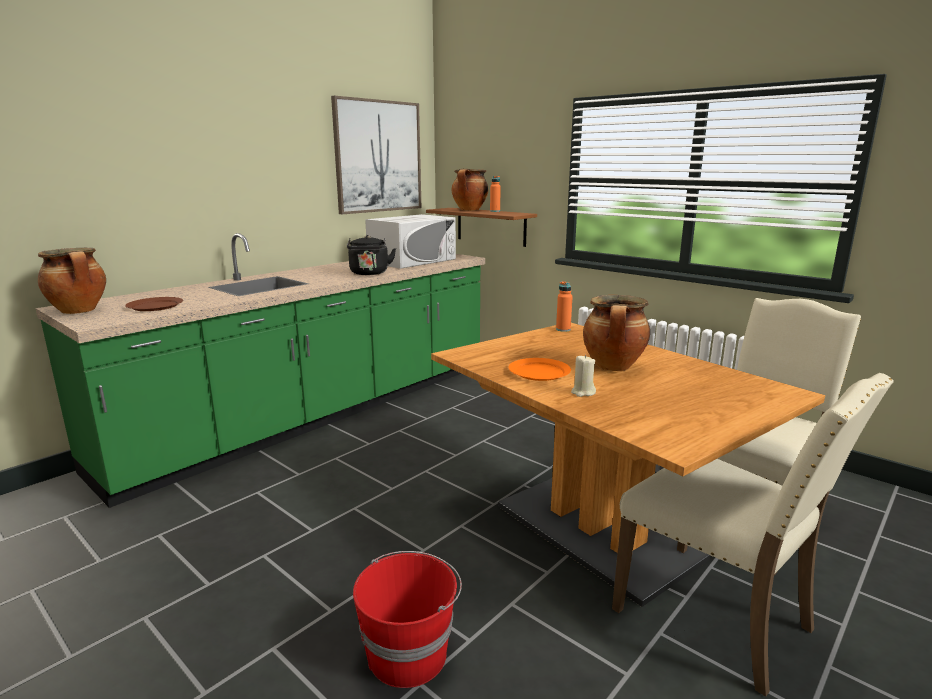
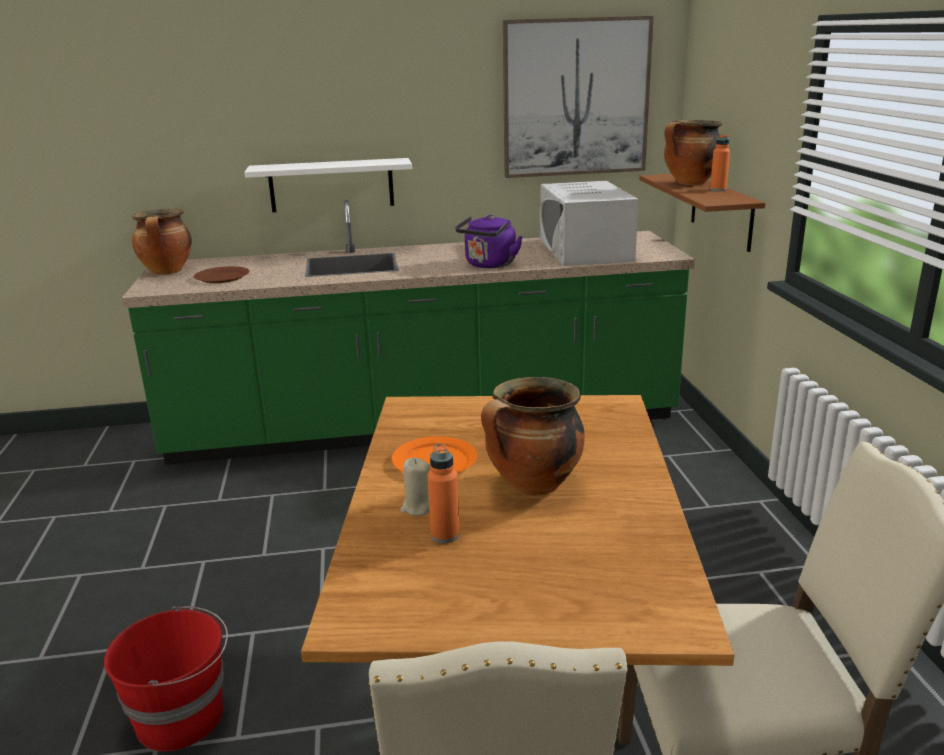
camera: 40 degrees right, 5 degrees up
(212, 223) = (331, 185): none -> white shelf
(369, 273) = (489, 265): black kettle -> purple kettle
(412, 260) = (585, 250): white microwave -> white microwave turned 90 degrees clockwise
(563, 329) = (602, 405): orange bottle -> orange bottle (445, 535)

